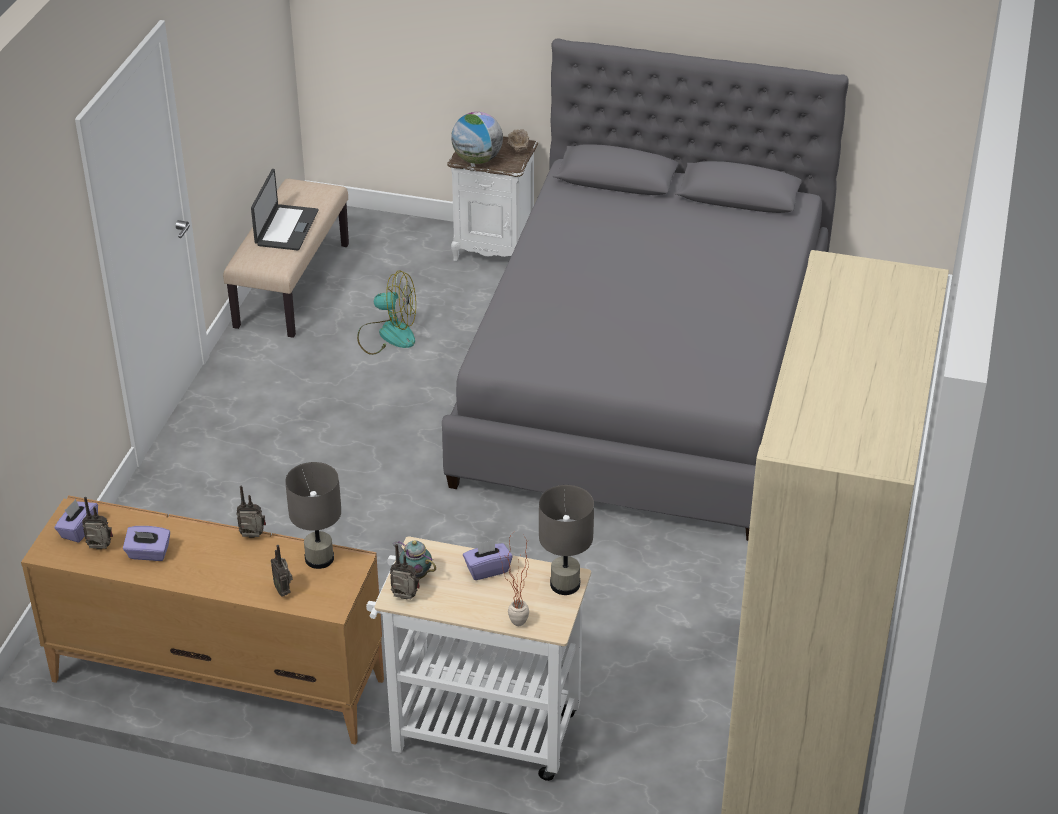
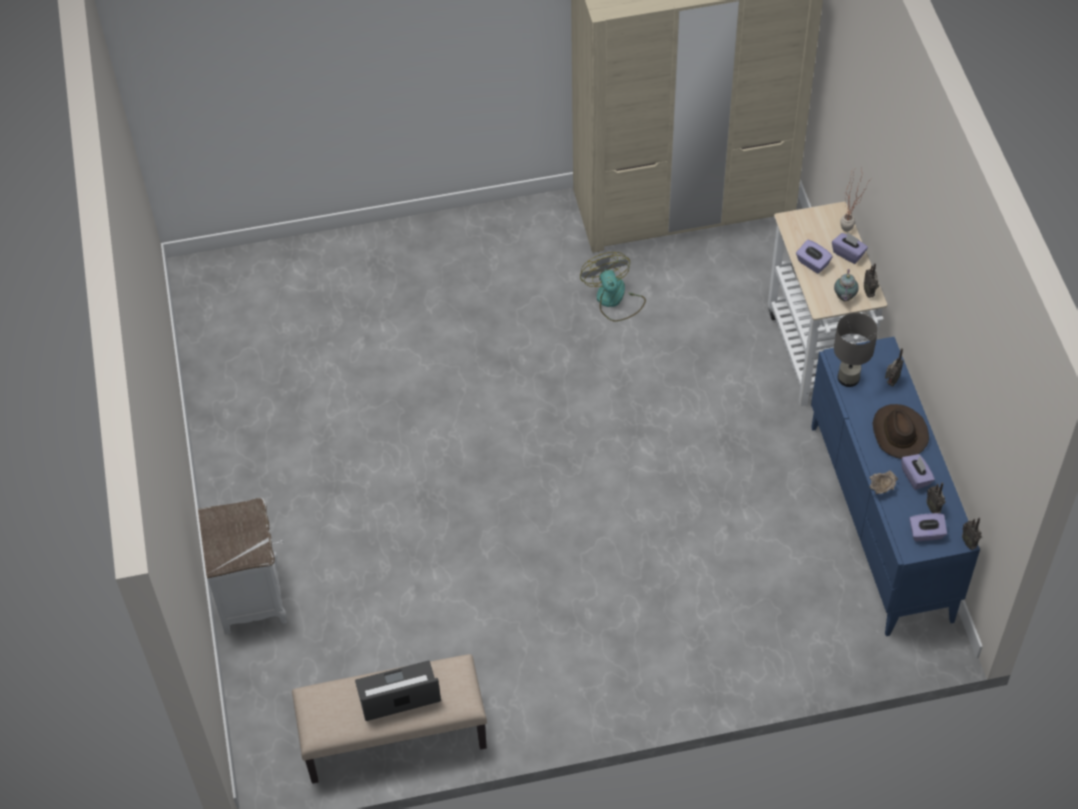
camera: 115 degrees left, 15 degrees up
(214, 566) = (898, 433): none -> brown hat
(216, 681) = (881, 522): brown dresser -> blue dresser
(253, 538) = (857, 425): radio -> radio (969, 543)
(388, 335) = (428, 618): fan -> fan (614, 300)
(477, 159) = (255, 540): globe -> none
(478, 607) = (848, 253): none -> purple tissue box
(518, 149) = (220, 516): beige bowl -> beige bowl (881, 488)
(564, 584) = (796, 221): grey table lamp -> none
(647, 378) = (387, 409): grey bed -> none

